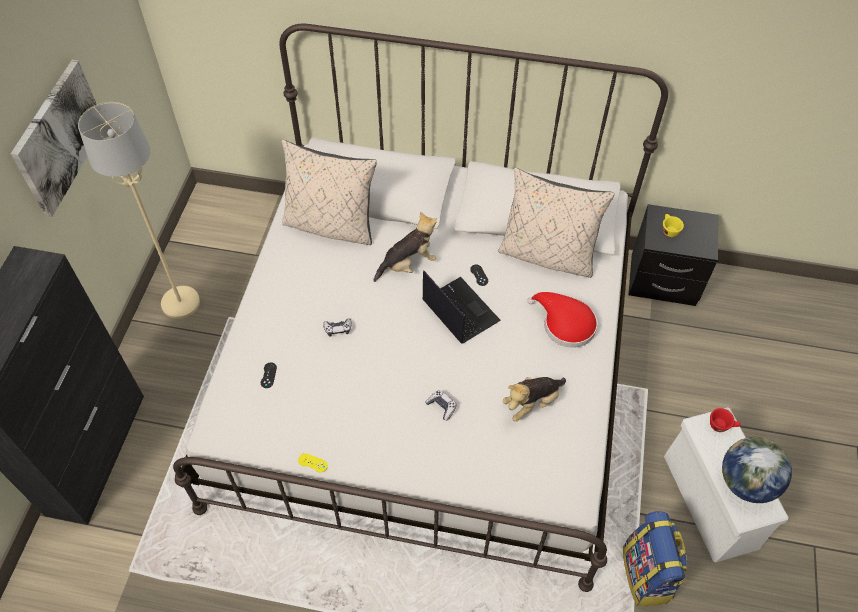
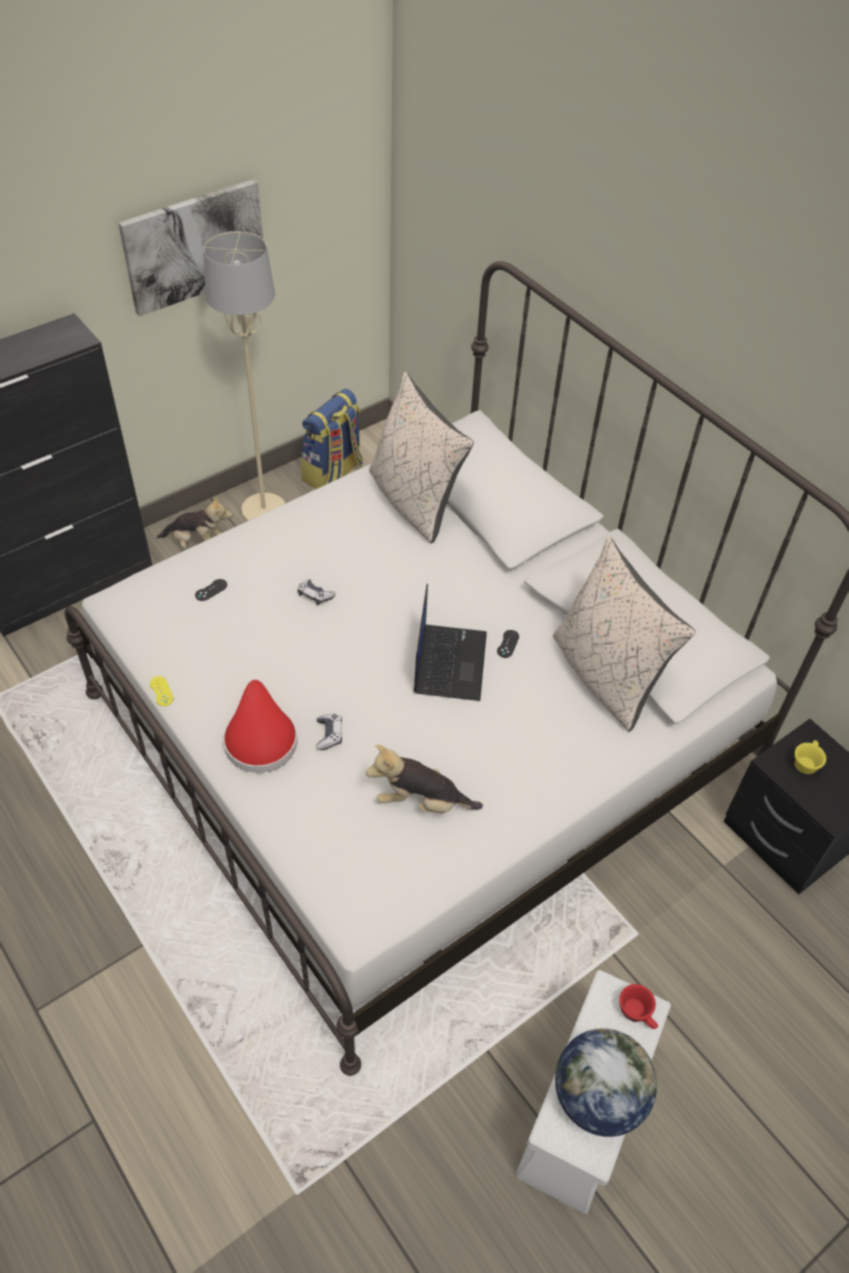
camera: 40 degrees right, 5 degrees down
(408, 264) = (448, 585): plush toy -> plush toy (198, 543)
(565, 324) = (545, 755): red hat -> red hat (260, 737)
(647, 574) = (427, 1118): backpack -> backpack (333, 473)

